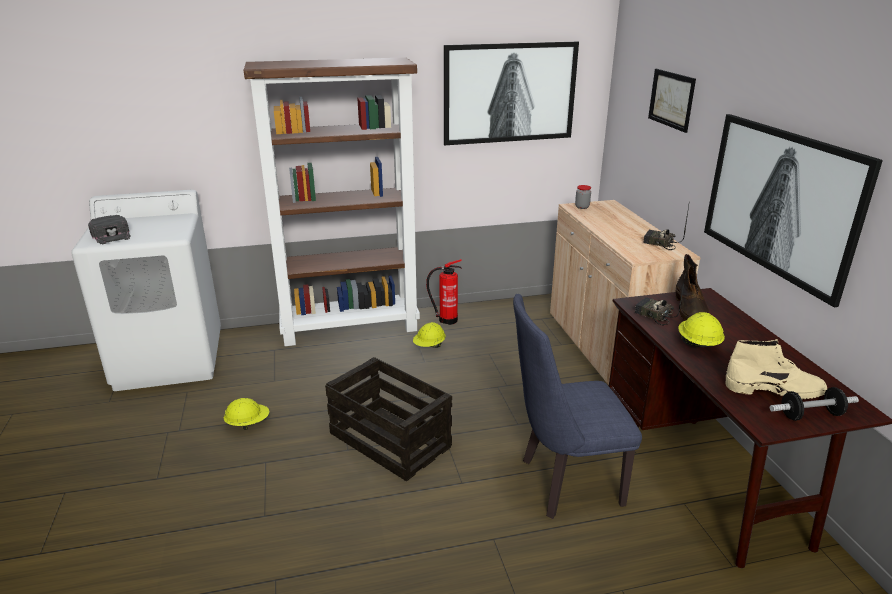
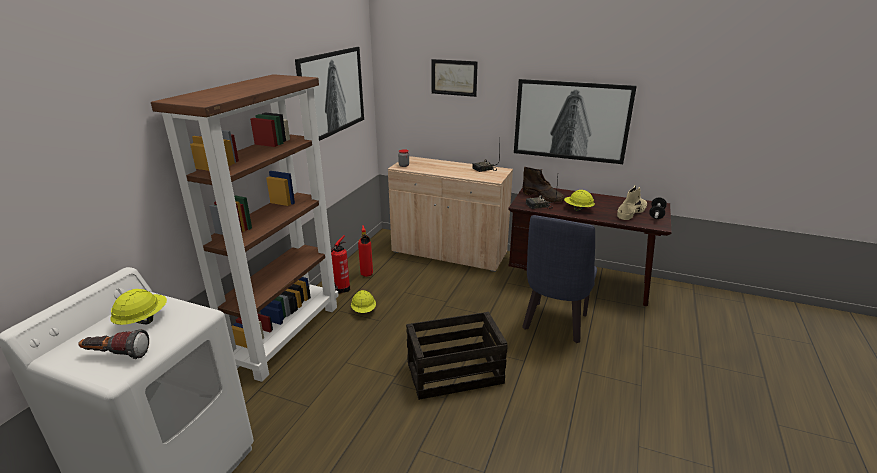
camera: 55 degrees left, 0 degrees up
(111, 235) = (116, 355): black cap -> flashlight
(248, 424) = (354, 444): yellow hard hat -> yellow hard hat (142, 320)
(487, 322) = (367, 276): none -> fire extinguisher

